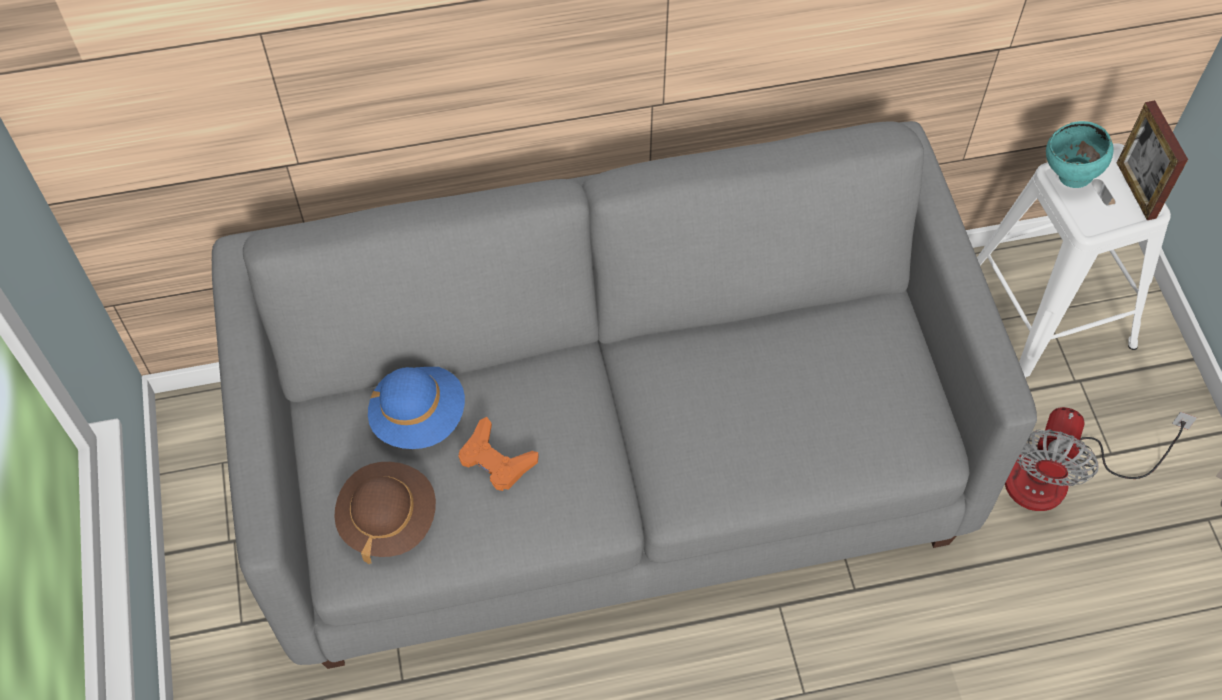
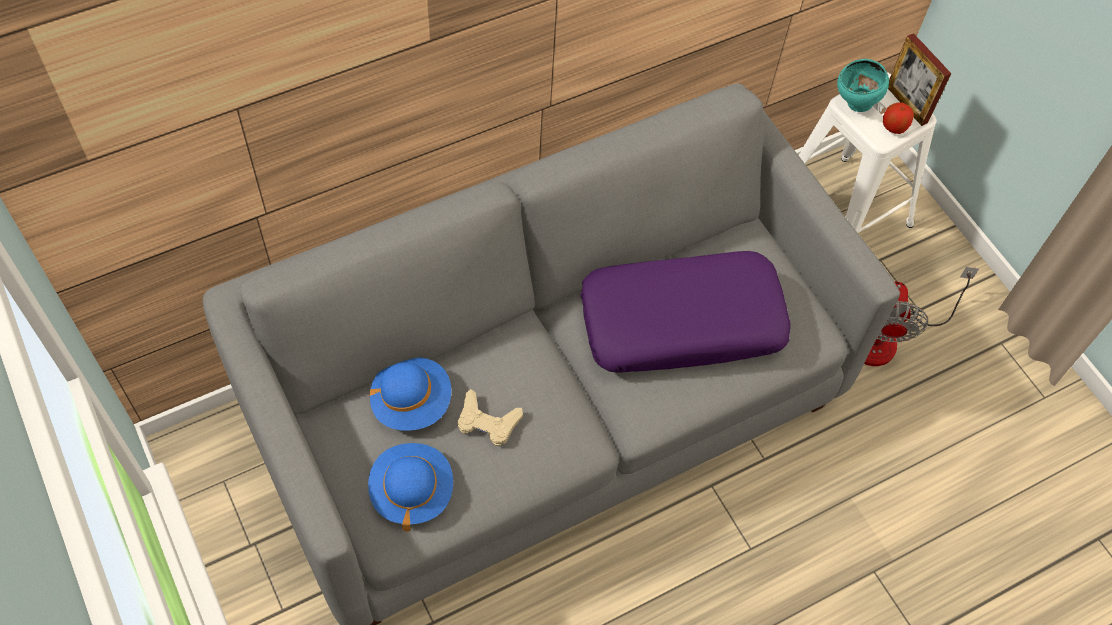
camera: 20 degrees left, 0 degrees up
(388, 519) = (411, 491): brown hat -> blue hat
(496, 460) = (487, 422): orange game controller -> beige game controller
(766, 396) = (682, 322): none -> purple pillow
(1109, 215) = (893, 127): none -> apple

